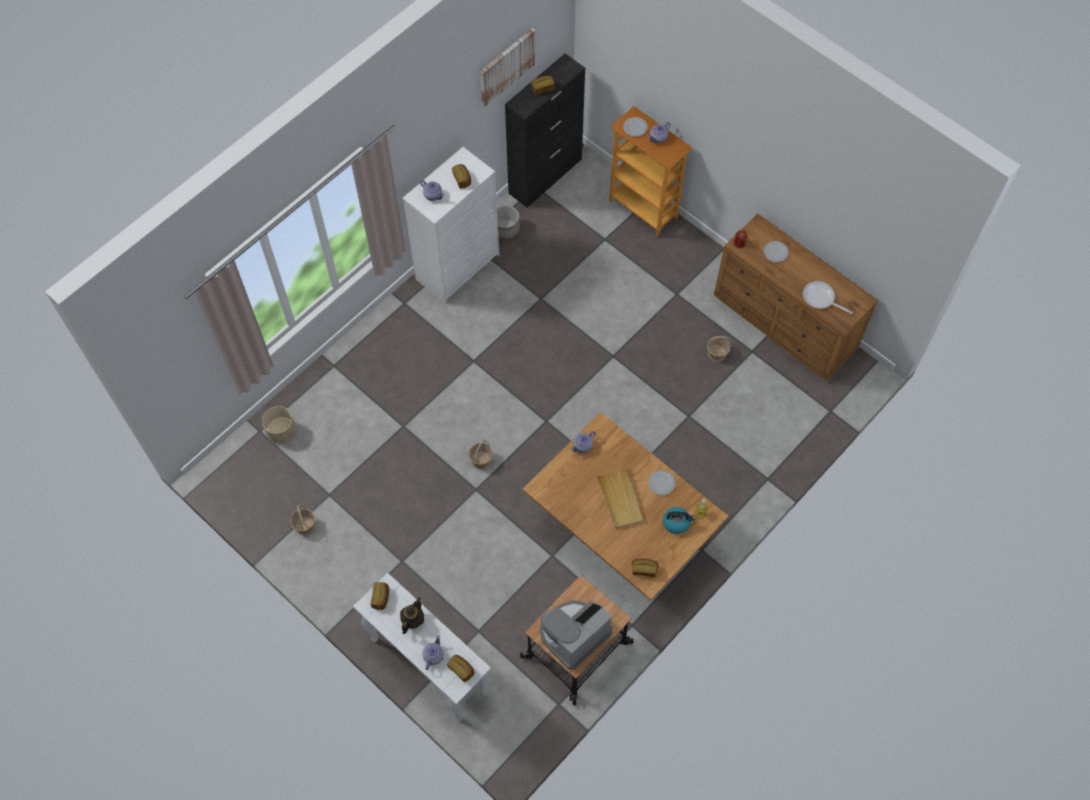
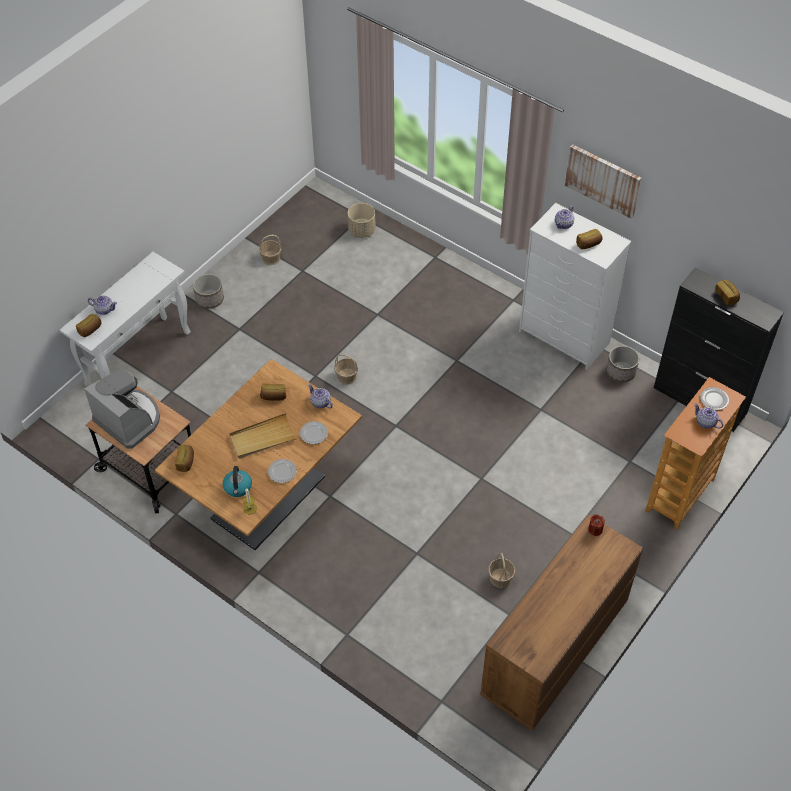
camera: 85 degrees right, 10 degrees down
(354, 591) = (210, 299): none -> planter
(381, 598) = (160, 268): bread -> bread (273, 397)
(412, 620) = (138, 292): teapot -> none
(506, 66) = (713, 231): picture -> picture (603, 180)
(775, 252) = (590, 567): plate -> plate (314, 433)
(821, 299) = (532, 617): frying pan -> none

